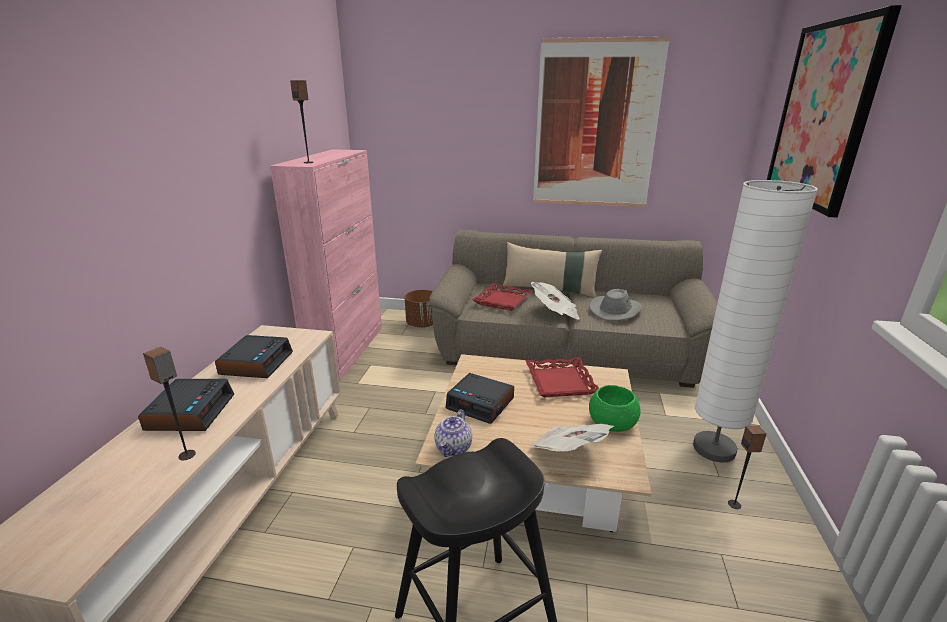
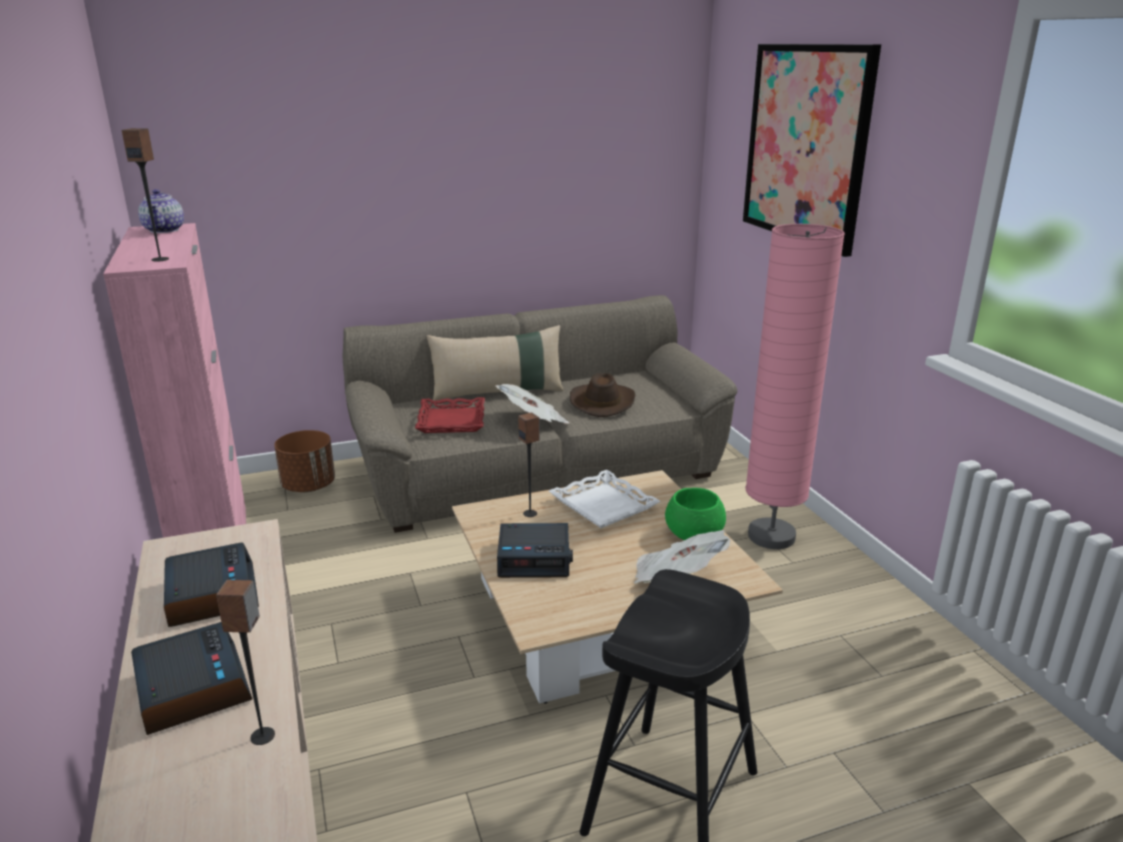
camera: 30 degrees left, 0 degrees up
(454, 448) = (550, 618): teapot -> teapot (165, 230)
(559, 382) = (602, 505): red tray -> white tray
(595, 125) = (521, 158): picture -> none
(615, 310) = (602, 402): grey hat -> brown hat
(713, 449) = (771, 536): white floor lamp -> pink floor lamp
(734, 504) = (822, 585): speaker -> speaker (530, 513)

